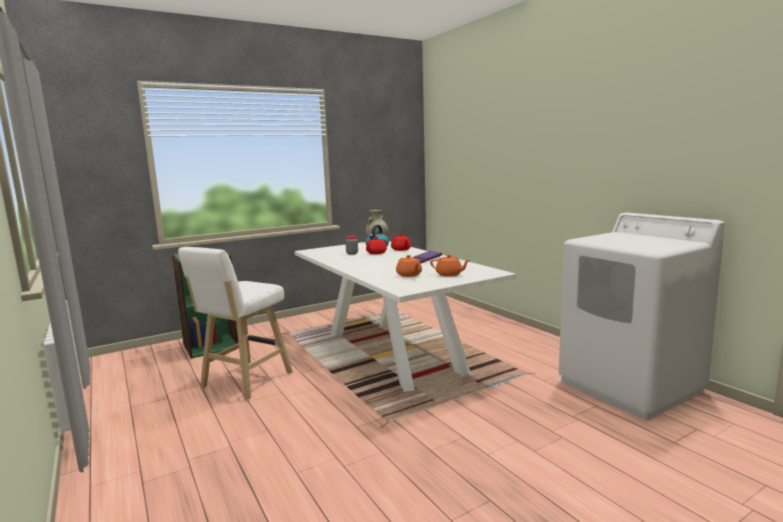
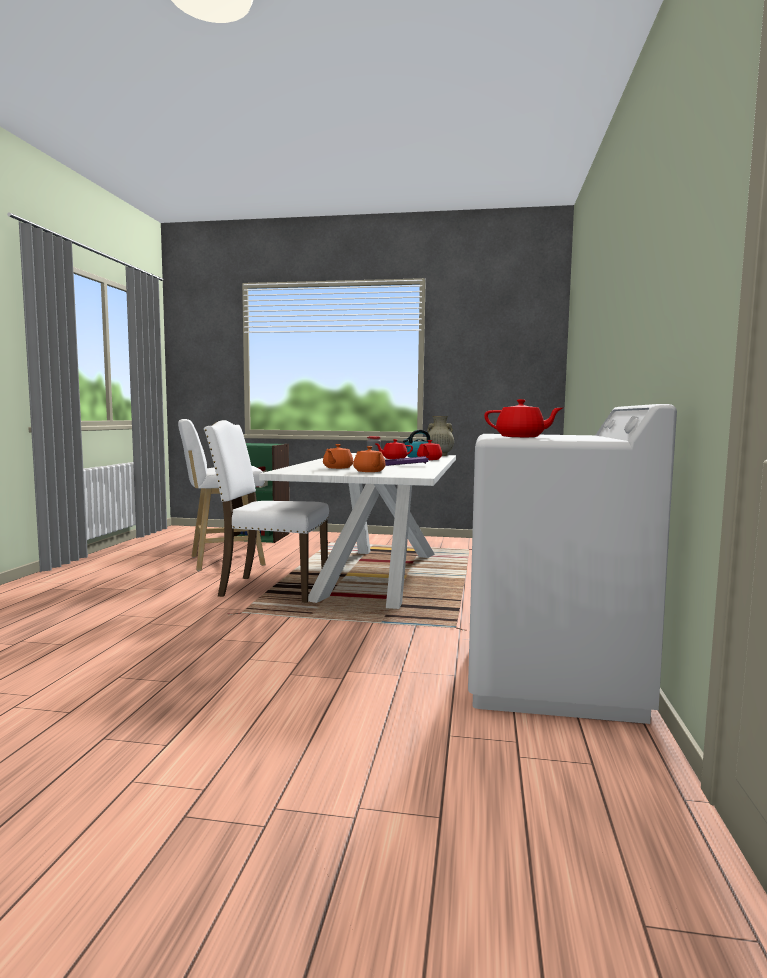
camera: 40 degrees right, 5 degrees down
(352, 391) = (271, 588): none -> white chair
(648, 246) = (521, 437): none -> red teapot

